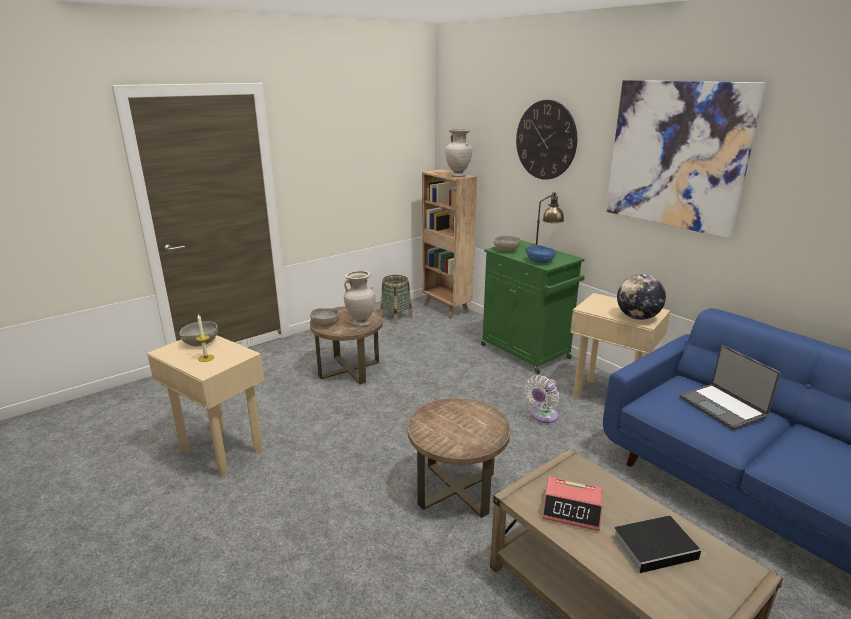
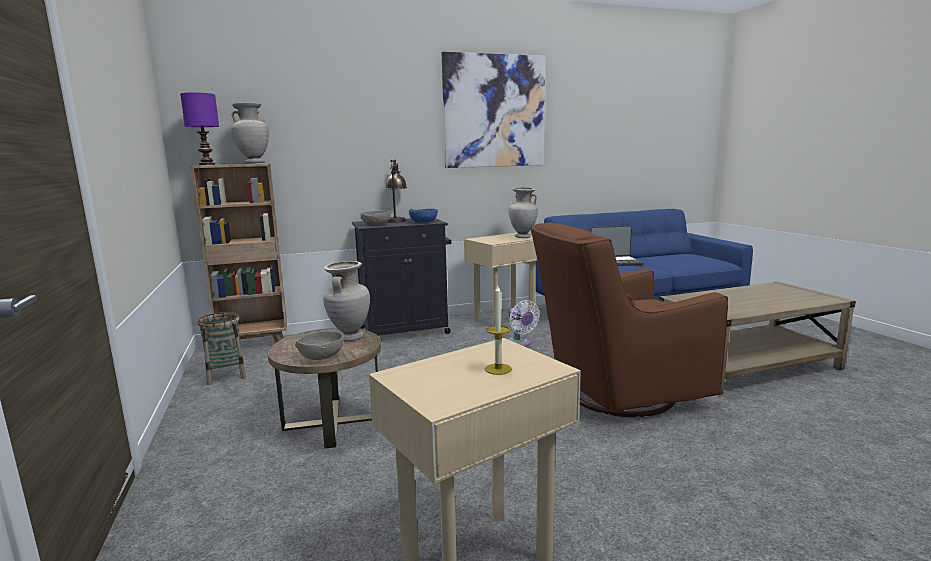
camera: 70 degrees left, 10 degrees down
(200, 342) = (427, 374): grey bowl -> none
(436, 171) = (206, 164): none -> purple table lamp
(456, 489) = (614, 393): brown side table -> brown armchair
(526, 352) = (406, 330): green cabinet -> black cabinet
(546, 140) = (363, 111): wall clock -> none
(572, 510) = (736, 304): alarm clock -> none
(637, 317) = (522, 237): globe -> beige vase
(656, 546) = (765, 295): book -> none

